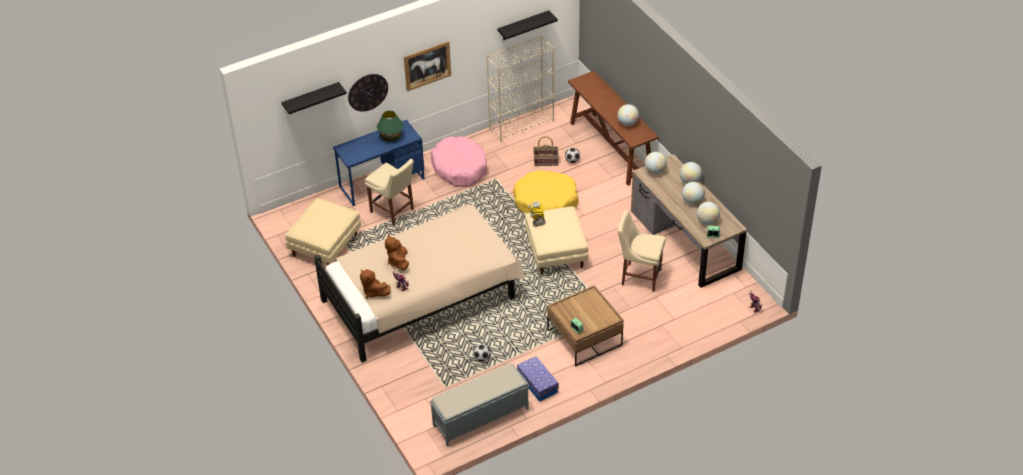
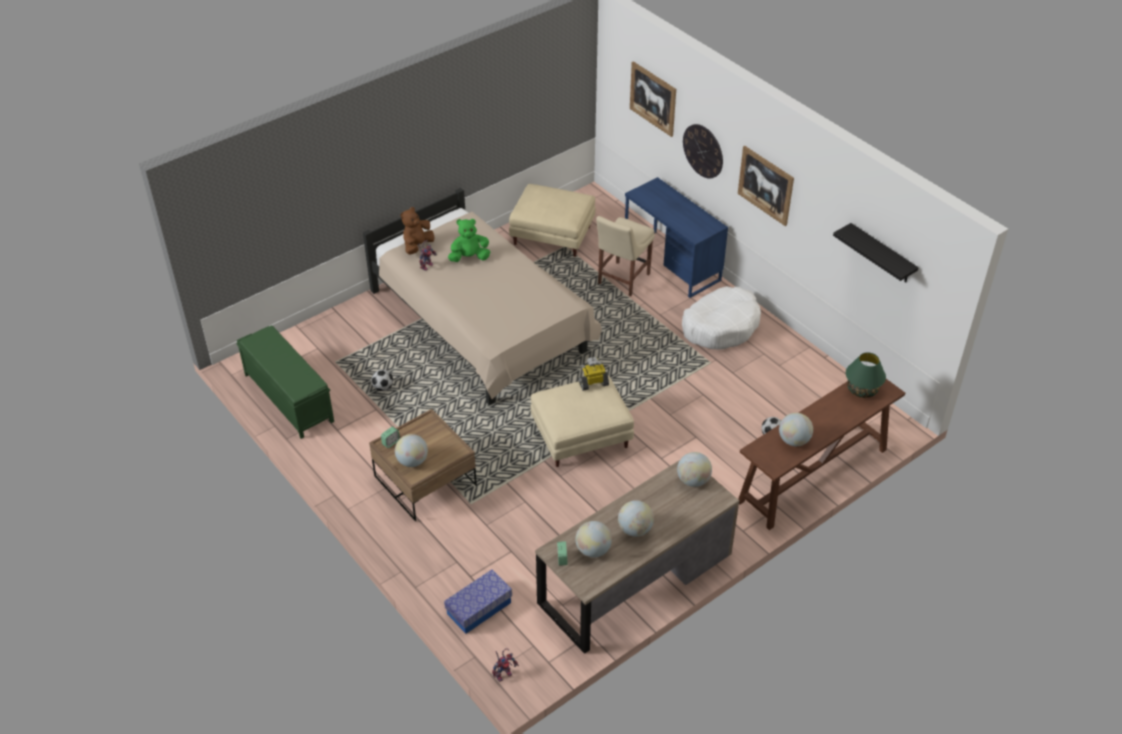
camera: 80 degrees right, 0 degrees up
(311, 98) = (653, 98): black shelf -> picture
(391, 137) = (689, 219): green table lamp -> green table lamp (862, 390)
(398, 262) = (469, 257): brown plush toy -> green plush toy
(459, 168) = (720, 326): pink dog bed -> white dog bed
(480, 417) = (288, 397): grey bench -> green bench
(521, 125) = (829, 375): beige bookcase -> none
(537, 384) = (343, 443): storage box -> storage box (479, 608)
(545, 201) = (679, 416): yellow dog bed -> none
(546, 161) = (761, 408): basket -> none
(639, 276) = (549, 529): beige chair -> none
(690, 181) = (680, 524): globe -> globe (412, 461)

